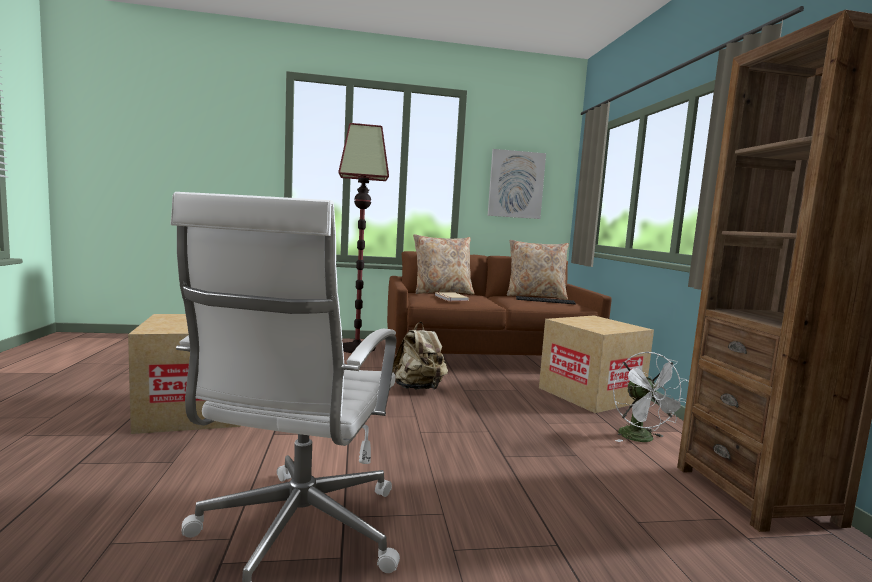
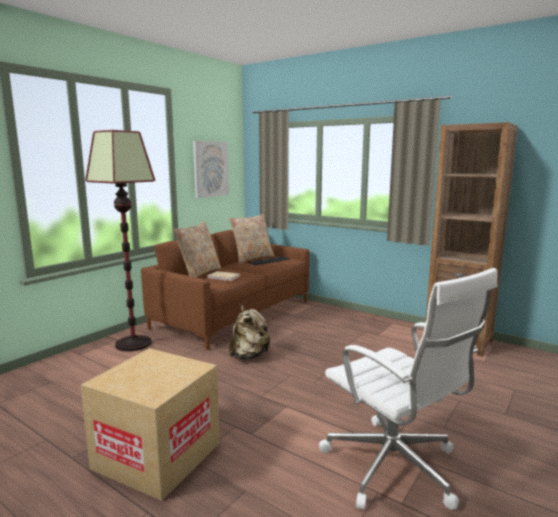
camera: 45 degrees left, 5 degrees up
(590, 394) = (329, 318): cardboard box -> none
(641, 439) = (391, 334): white fan -> none

